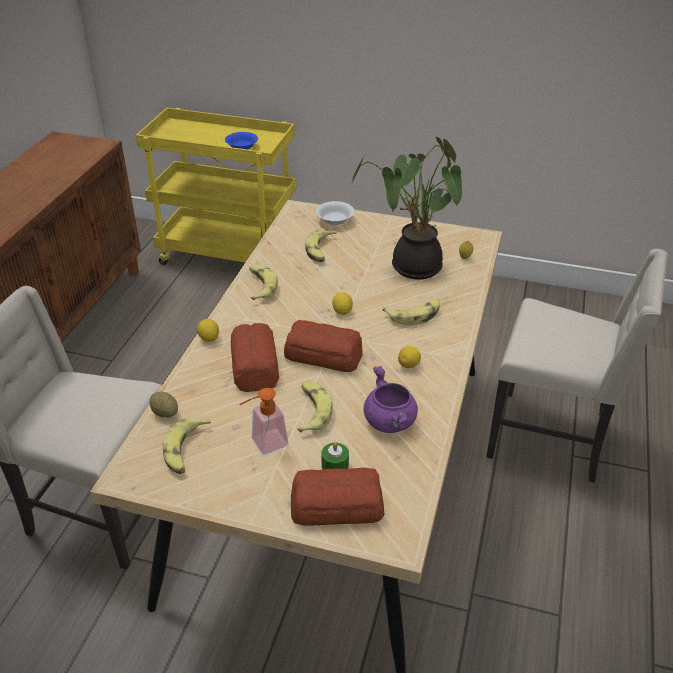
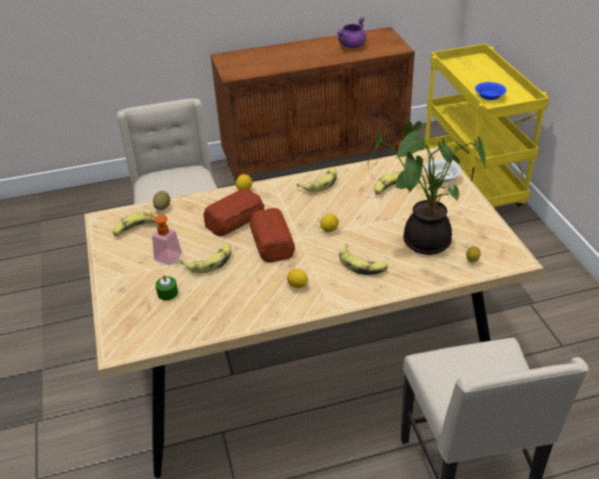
camera: 60 degrees right, 0 degrees up
(335, 505) = (132, 308): bread -> none
(391, 422) = (228, 301): purple cooking pot -> purple cooking pot (352, 46)

